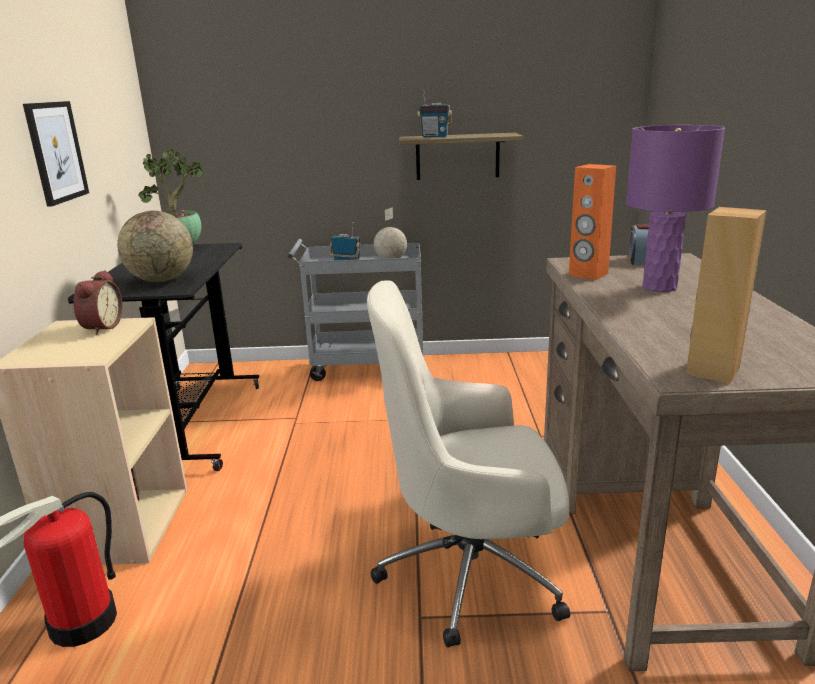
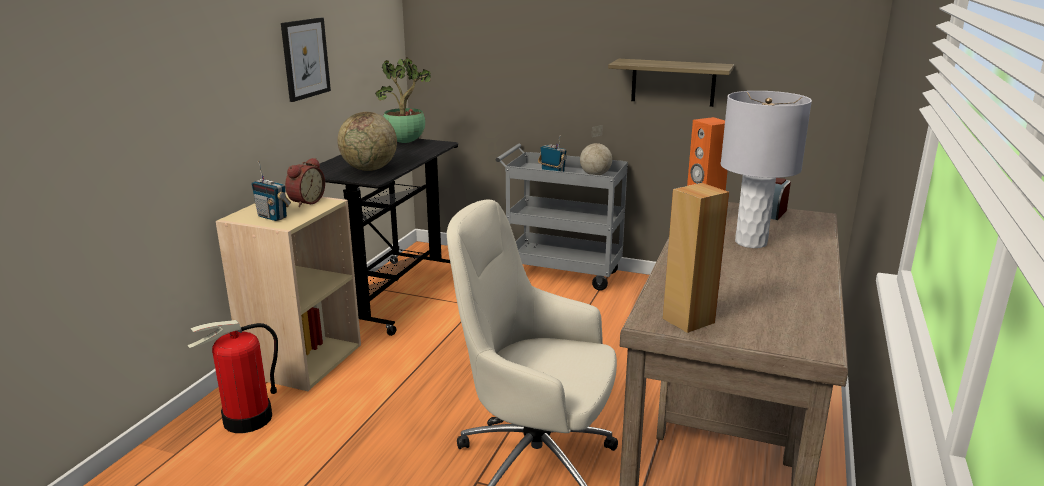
camera: 20 degrees right, 0 degrees up
(435, 137) = (646, 63): radio -> radio (273, 217)
(659, 287) = (750, 242): purple table lamp -> grey table lamp

